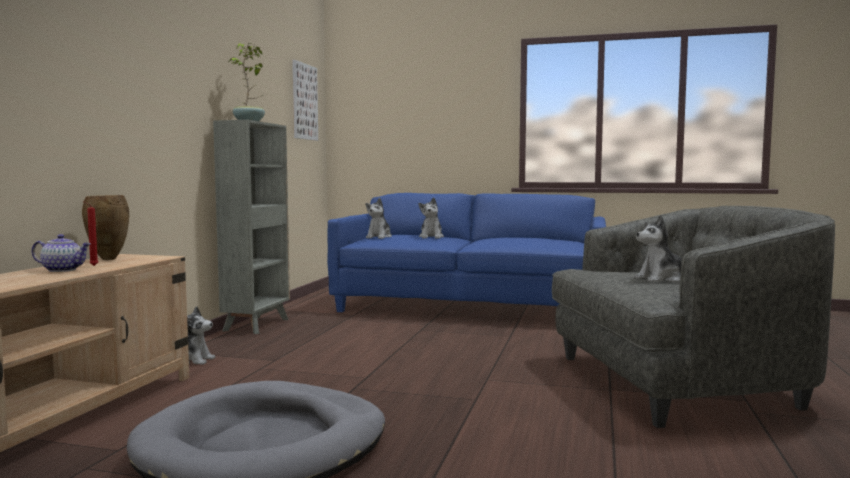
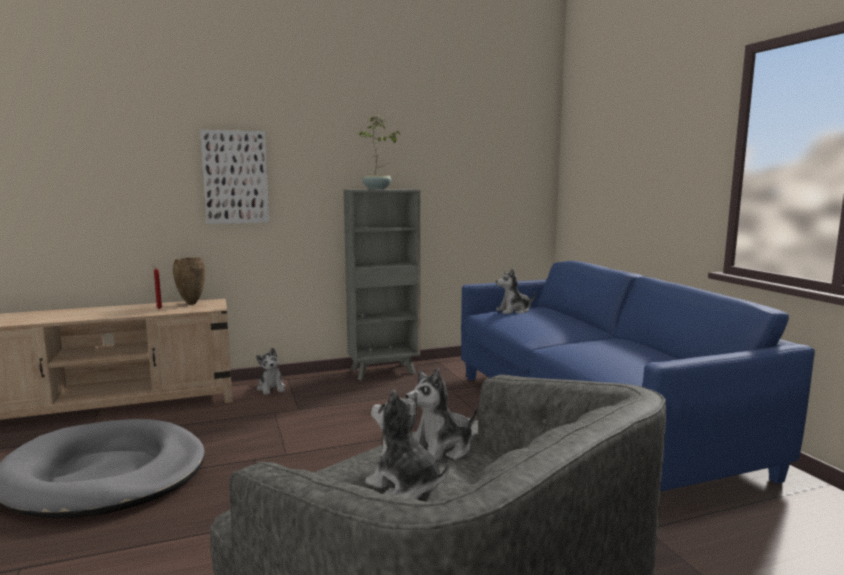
camera: 55 degrees right, 5 degrees up
(63, 270) = (136, 309): teapot -> none
(304, 102) = (510, 154): picture -> picture (235, 177)
(431, 237) = (556, 322): plush toy -> plush toy (441, 449)

